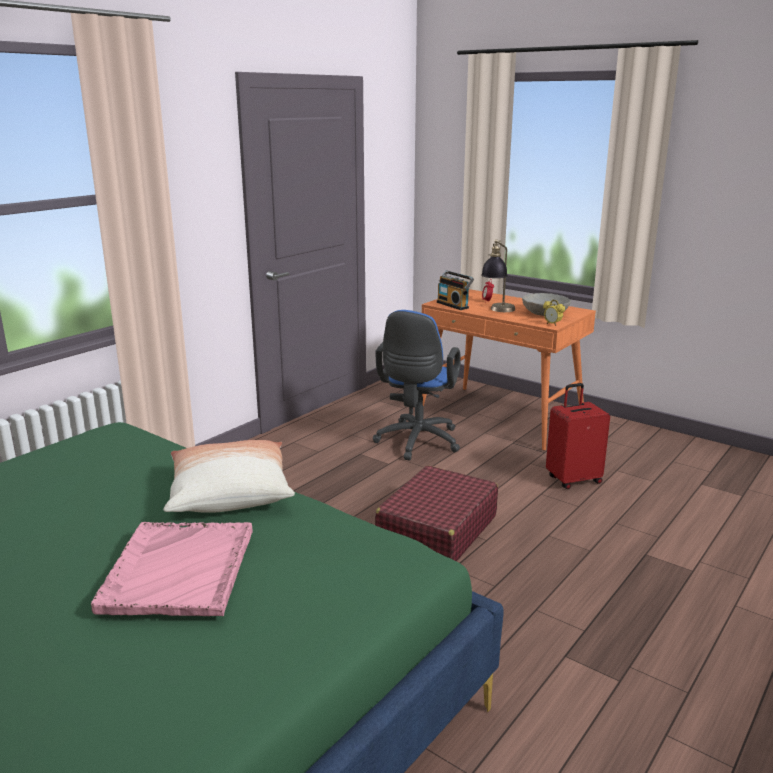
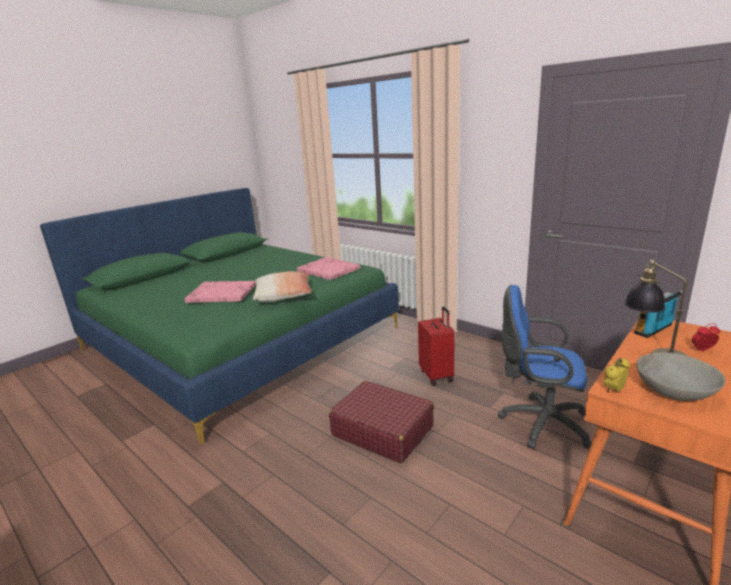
camera: 95 degrees right, 0 degrees up
(90, 460) = (328, 269): none -> pink tray
(573, 479) = (490, 540): red suitcase -> red suitcase (437, 375)

